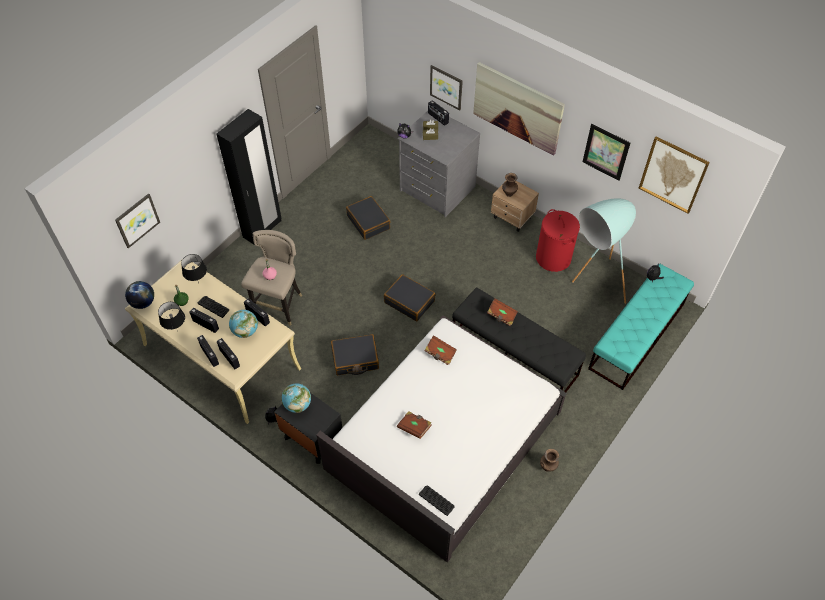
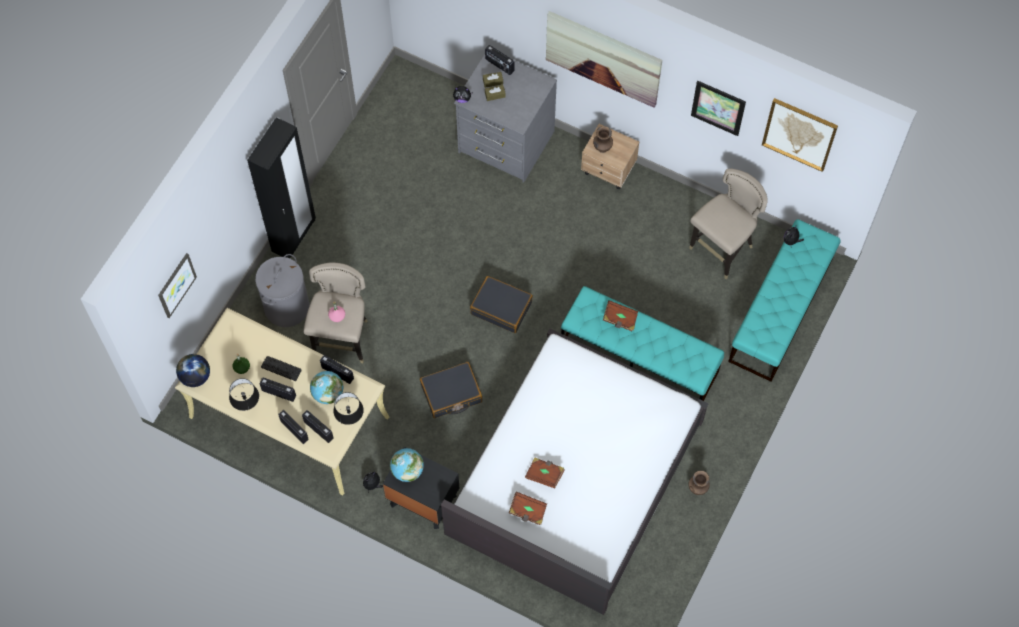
camera: 10 degrees left, 10 degrees up
(198, 283) = (255, 341): black table lamp -> black table lamp (350, 420)
(243, 276) = (286, 306): none -> grey laundry basket
(368, 222) = (427, 205): black suitcase -> none
(436, 500) = (585, 553): keyboard -> none
(440, 354) = (557, 381): brown book -> brown book (527, 511)
(446, 87) = (506, 29): picture -> none
(514, 354) = (638, 357): black bench -> turquoise bench
(553, 258) = (668, 220): red laundry basket -> none
(593, 285) = (721, 250): turquoise floor lamp -> beige stool

